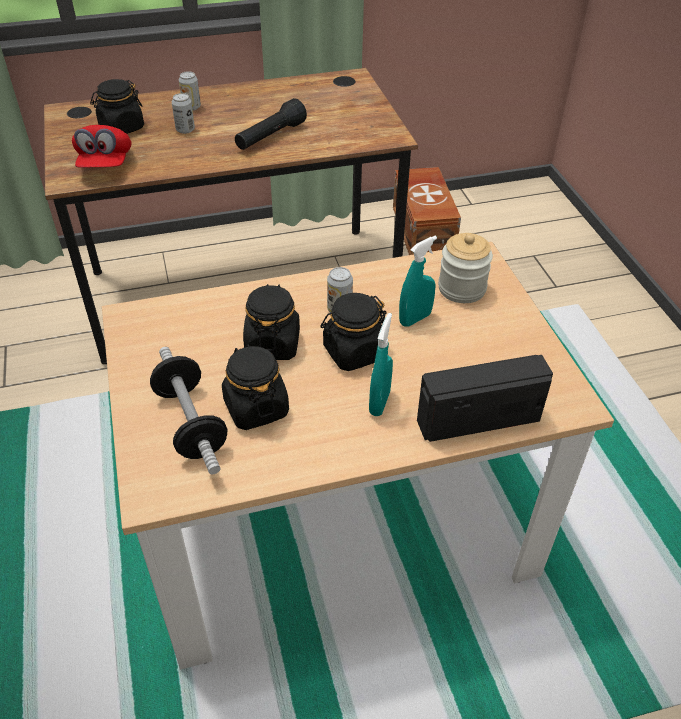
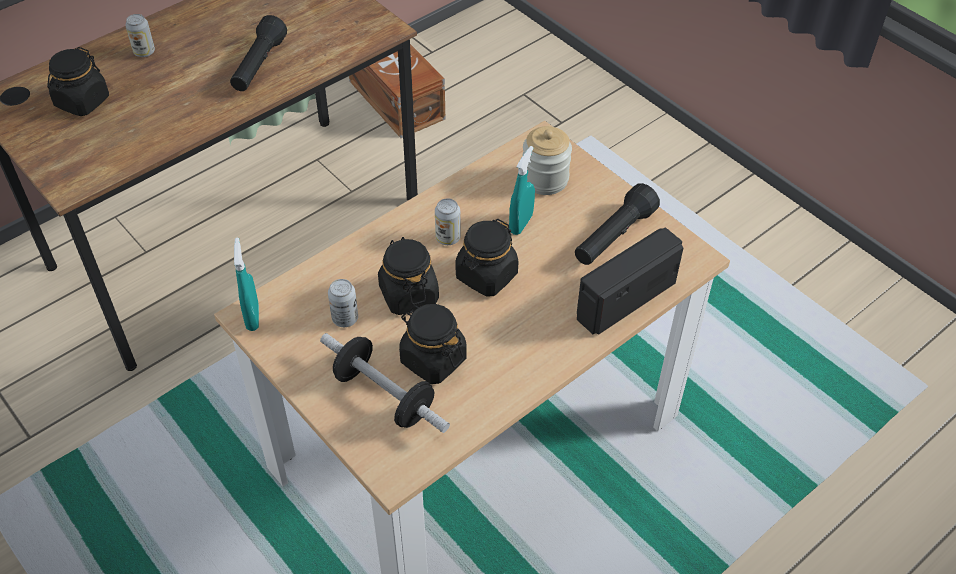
camera: 25 degrees left, 5 degrees up
(105, 164) = (99, 153): red cap -> none
(185, 130) = (158, 83): can -> can (345, 318)
(379, 403) = (536, 315): turquoise spray bottle -> turquoise spray bottle (252, 317)
(500, 358) = (613, 237): none -> black flashlight

